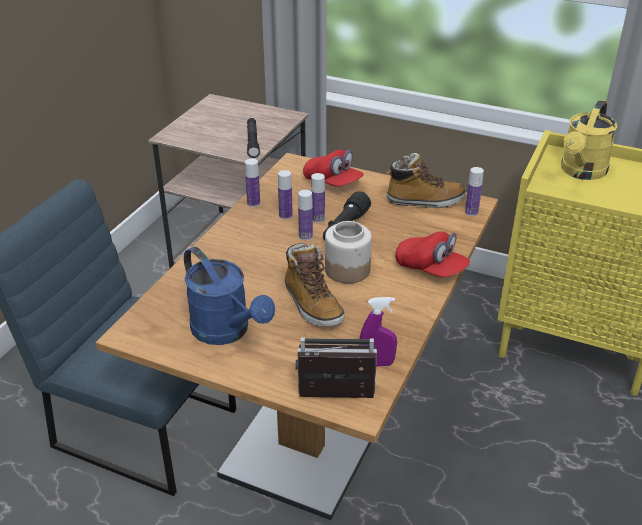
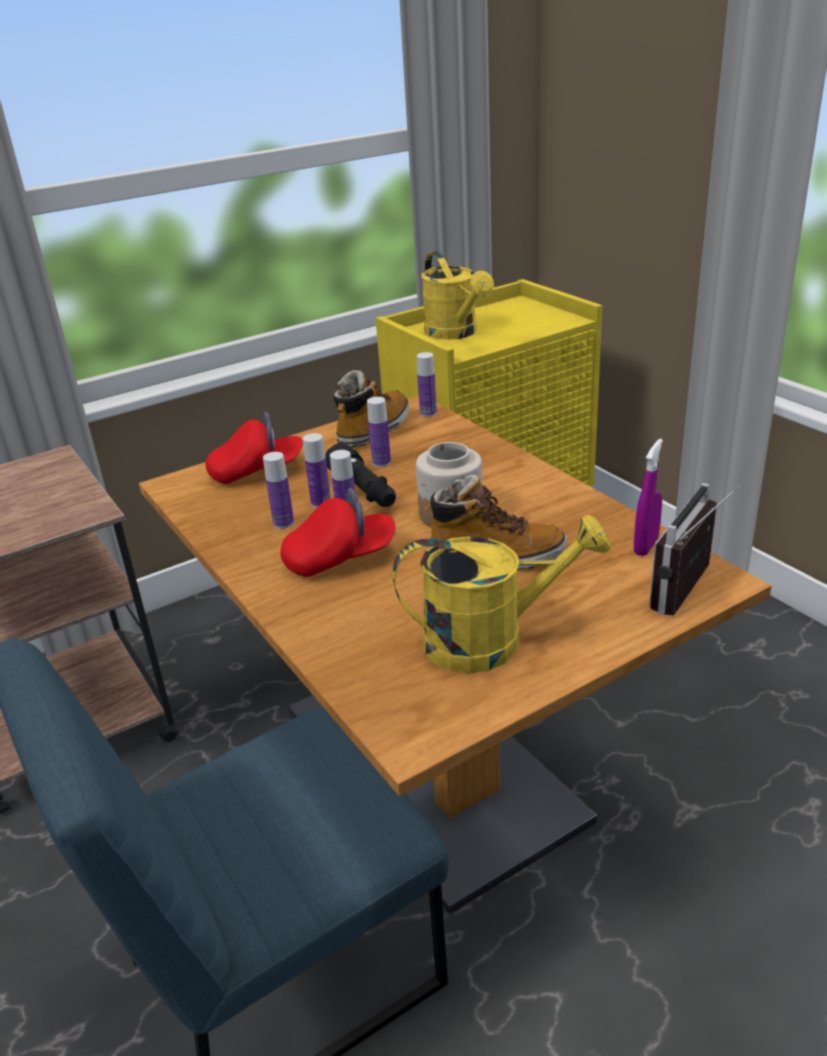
camera: 55 degrees left, 5 degrees down
(227, 332) = (491, 639): blue watering can -> yellow watering can
(252, 142) = (68, 501): black flashlight -> none
(253, 203) = (221, 539): bottle -> bottle (381, 462)
(430, 269) = (504, 464): red cap -> red cap (340, 558)

